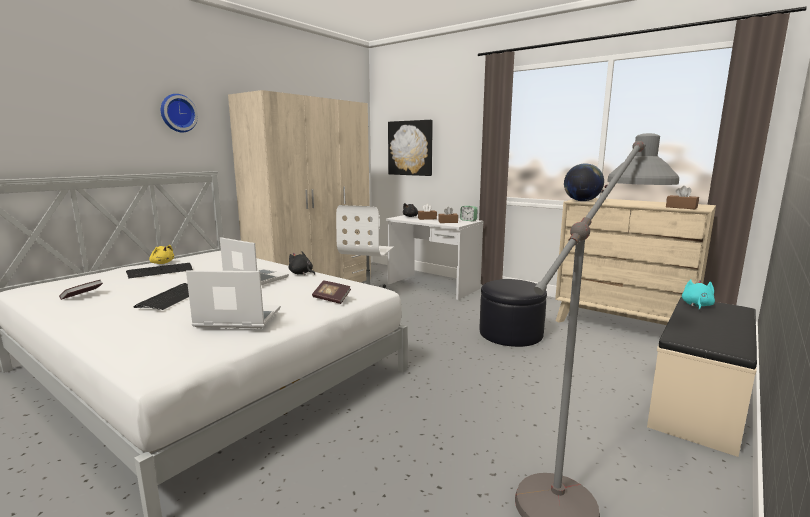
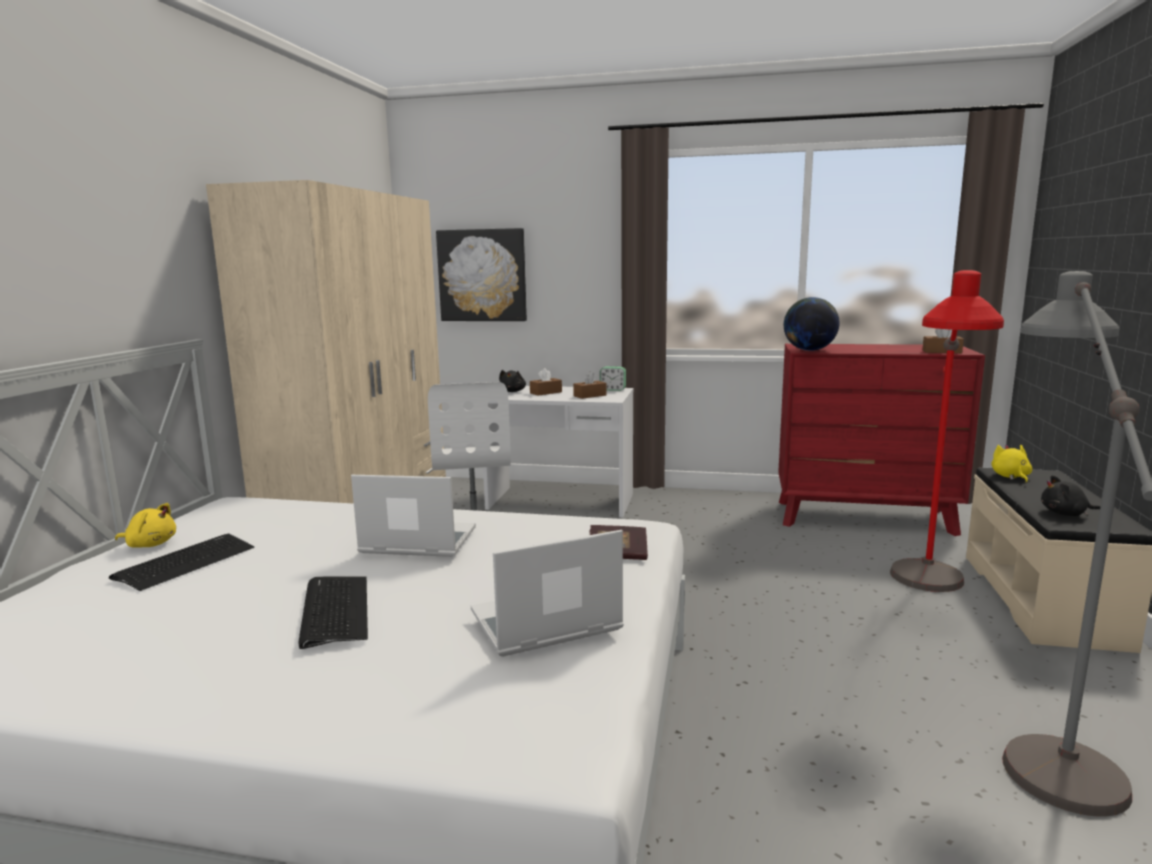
camera: 25 degrees left, 0 degrees up
(82, 296) = (106, 652): book -> none
(178, 113) = (126, 224): wall clock -> none
(301, 273) = (479, 518): black plush toy -> black plush toy (1066, 514)
(511, 334) = (752, 556): black ottoman -> none
(603, 381) = (927, 597): none -> red floor lamp
(622, 326) = (864, 517): beige dresser -> red dresser
(696, 305) = (1010, 477): turquoise plush toy -> yellow plush toy

